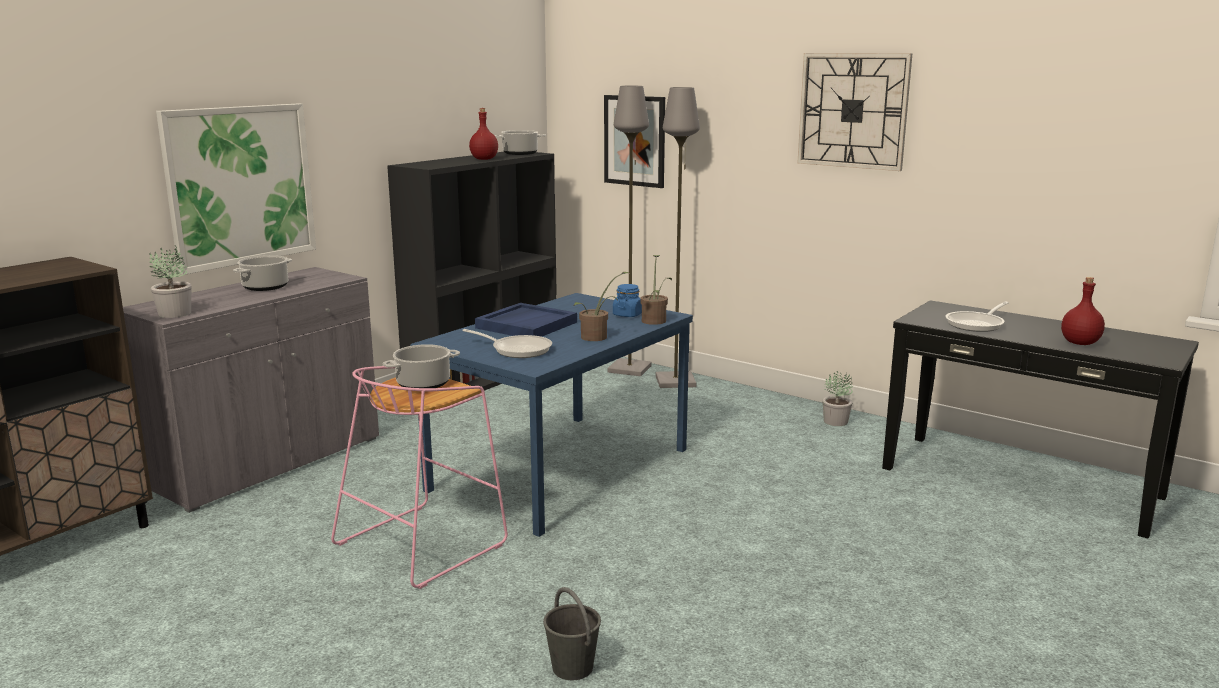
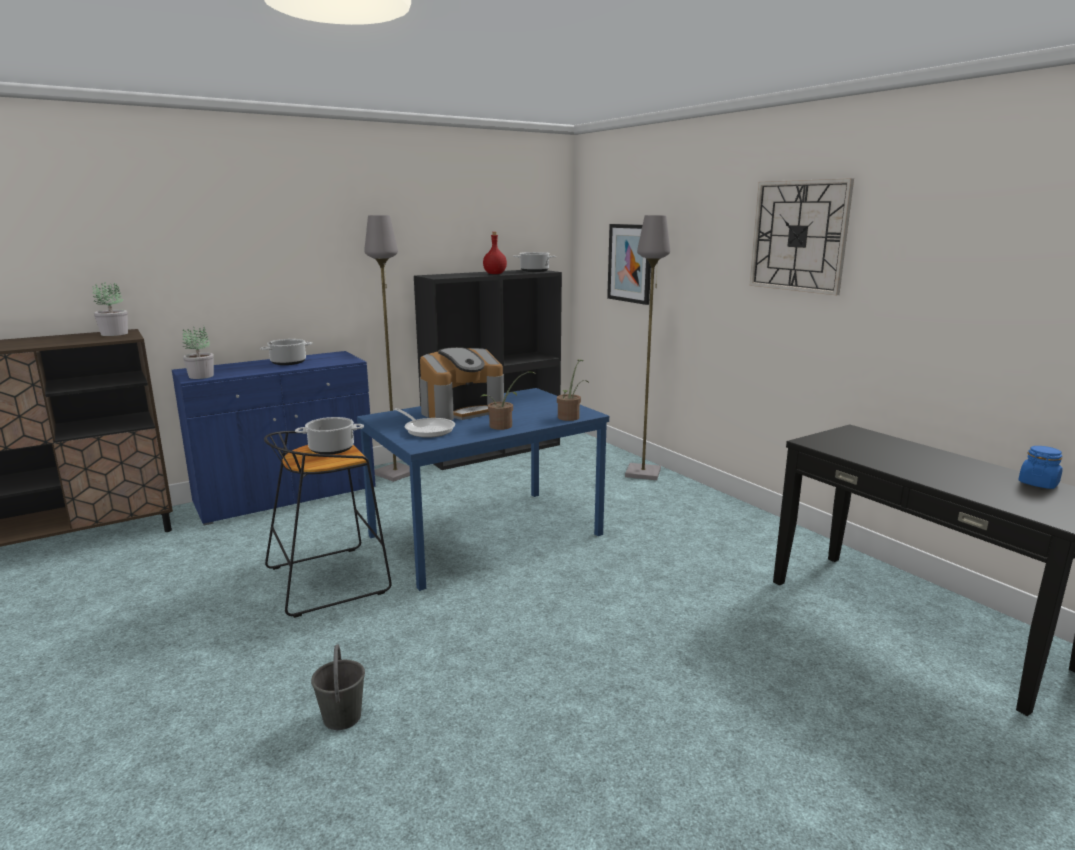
camera: 20 degrees right, 0 degrees up
(240, 185) = (281, 284): picture -> none
(268, 463) = (286, 496): grey cabinet -> blue cabinet
(422, 543) = (329, 579): pink stool -> black stool
(526, 325) = (462, 410): blue tray -> coffee machine
(627, 314) = (553, 410): blue jar -> blue jar (1038, 483)
(630, 369) = (613, 457): grey floor lamp -> grey floor lamp (396, 473)
(836, 421) = (761, 529): potted plant -> potted plant (115, 334)
(977, 324) = (873, 453): frying pan -> none
(1079, 343) = (972, 486): red bottle -> none

